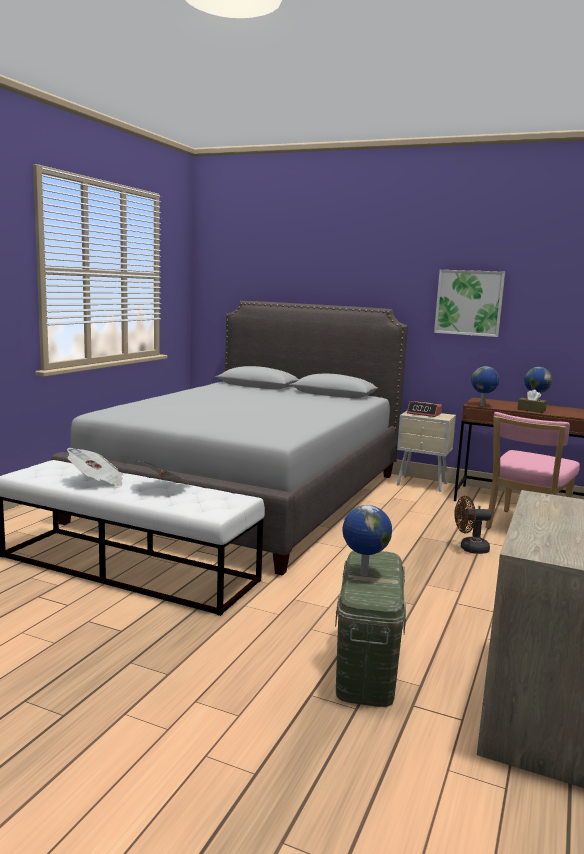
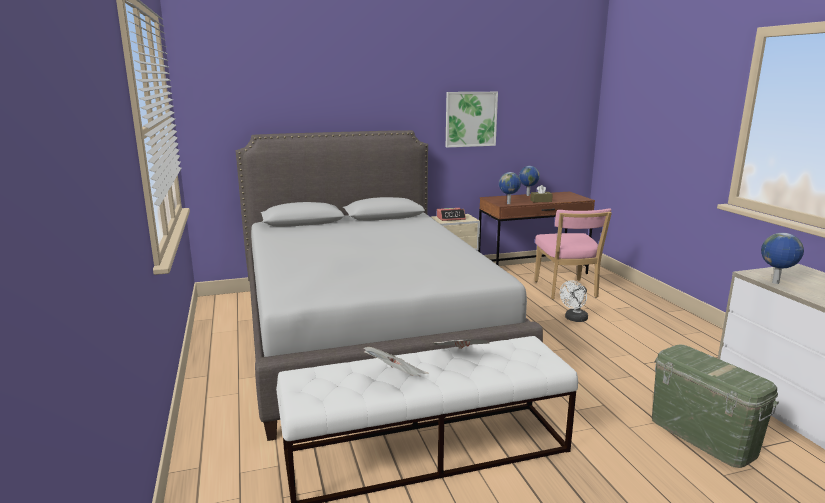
camera: 40 degrees left, 5 degrees up
(363, 574) = (711, 369): globe -> globe (775, 283)
(469, 549) = (574, 319): brown fan -> white fan

